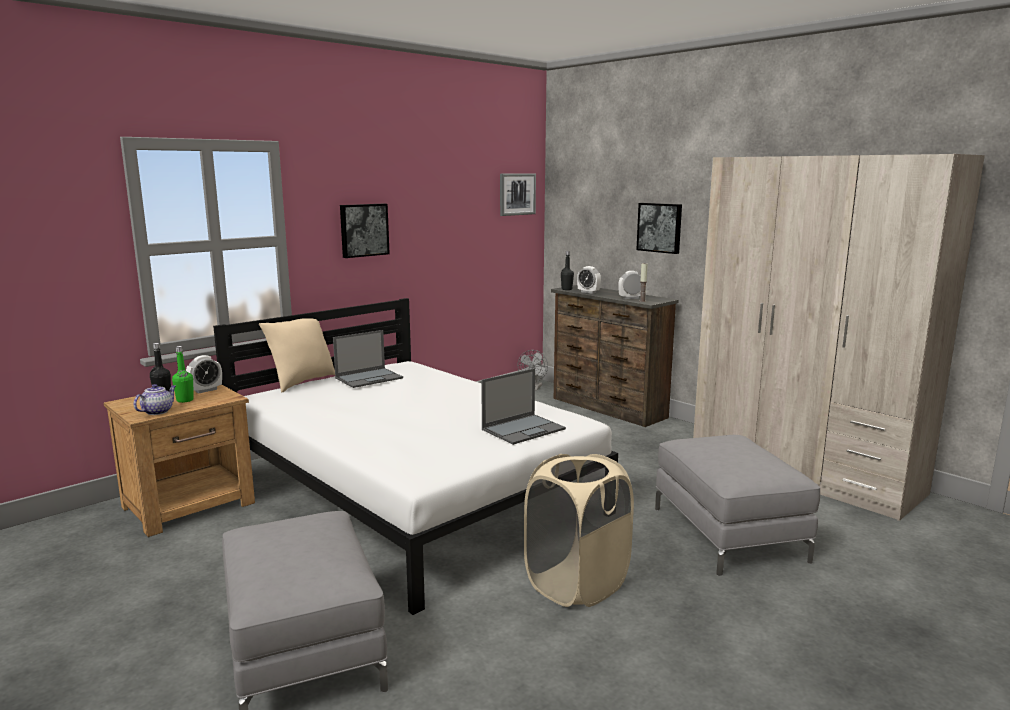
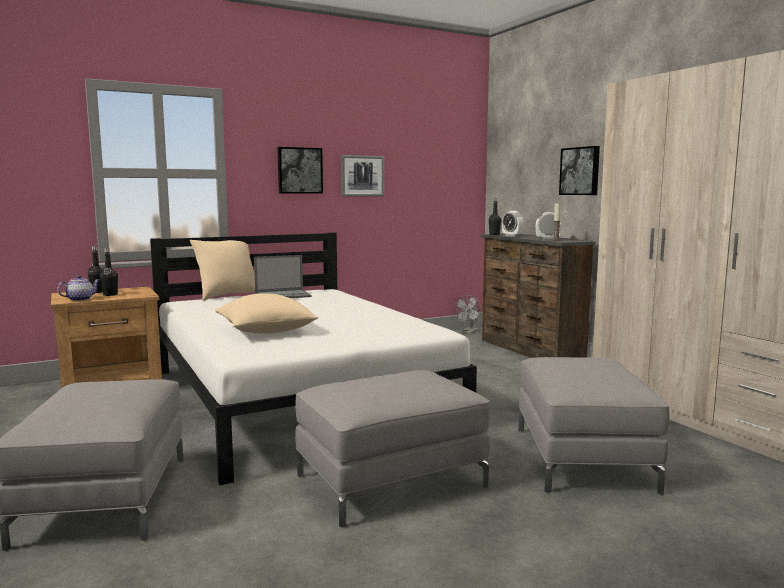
camera: 15 degrees right, 5 degrees down
(185, 400) = (110, 295): green bottle -> black bottle
(206, 390) = (134, 290): alarm clock -> none
(405, 438) = (265, 332): none -> beige pillow
(517, 194) = (456, 149): picture -> picture (362, 176)
(524, 429) = (378, 332): laptop -> none
(576, 584) = (391, 481): beige laundry basket -> grey ottoman

